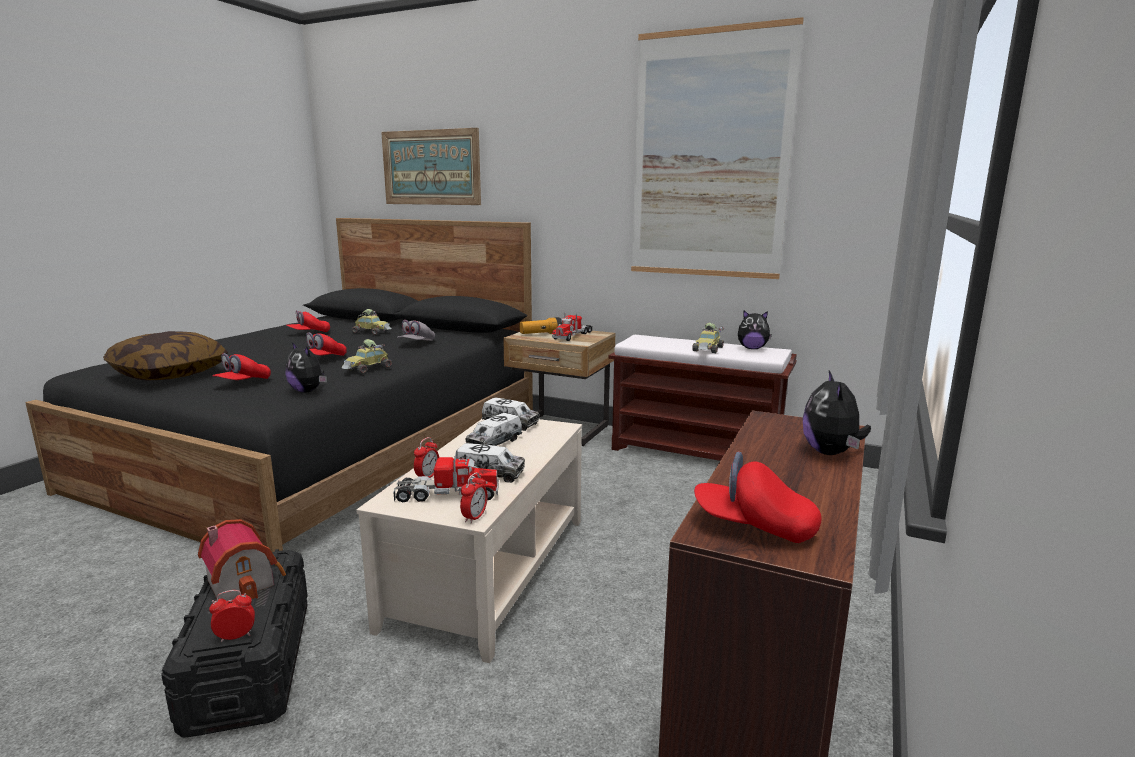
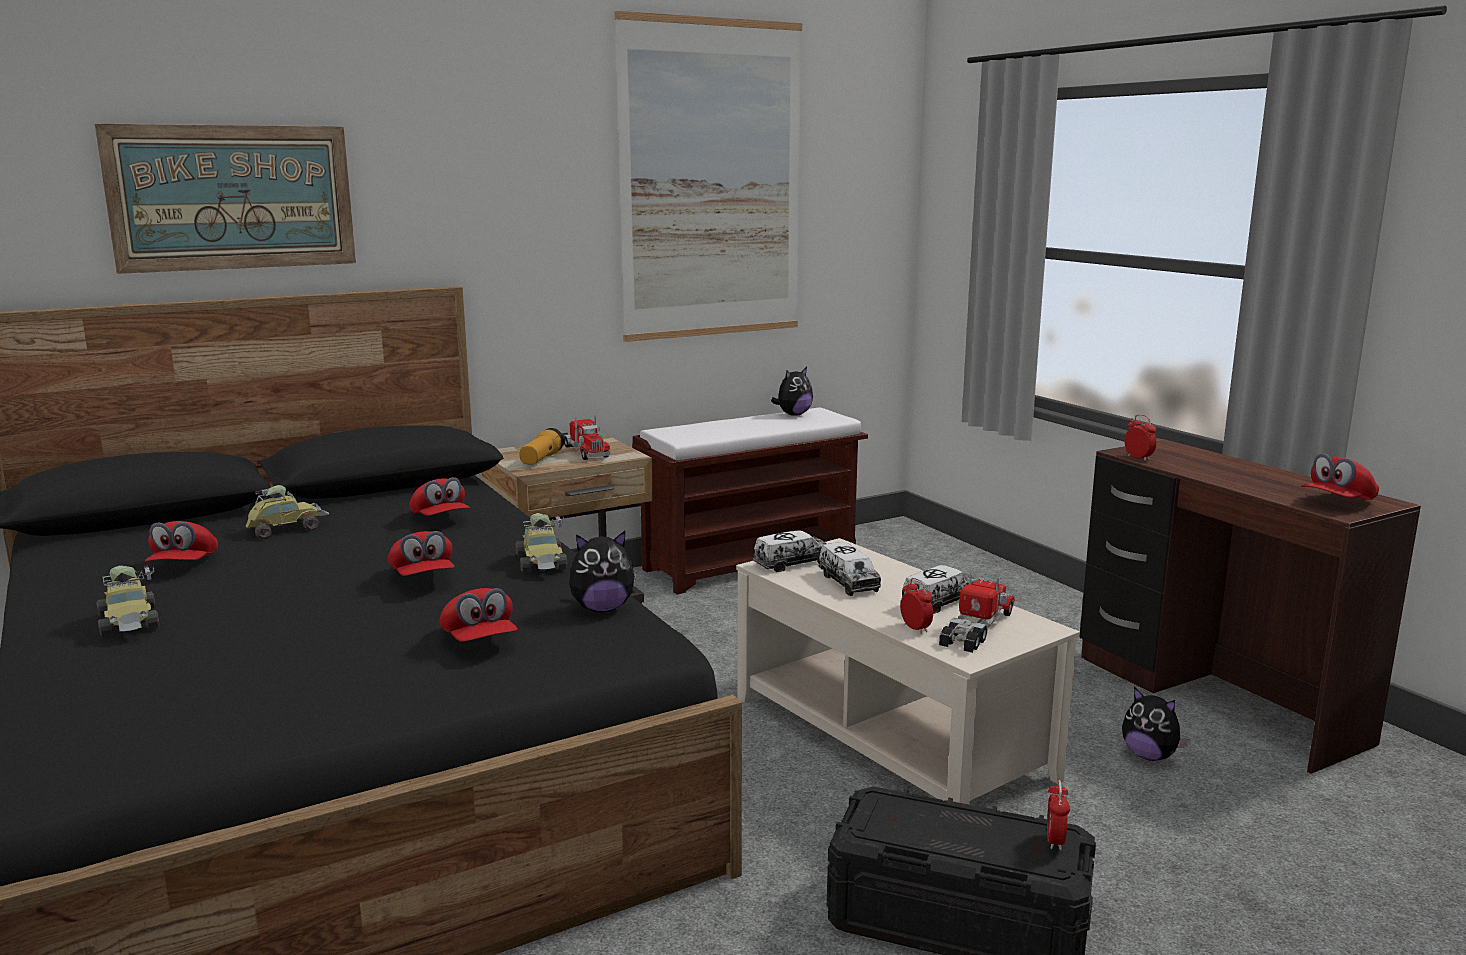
camera: 55 degrees left, 0 degrees up
(170, 374) = (293, 688): pillow -> none
(245, 580) = (920, 825): toy house -> none
(416, 344) = (440, 519): grey cap -> red cap
(474, 517) = (1045, 628): alarm clock -> alarm clock (1138, 458)
(708, 349) = (769, 426): toy car -> toy car (131, 622)
(831, 453) = (1216, 459): plush toy -> plush toy (1149, 756)

